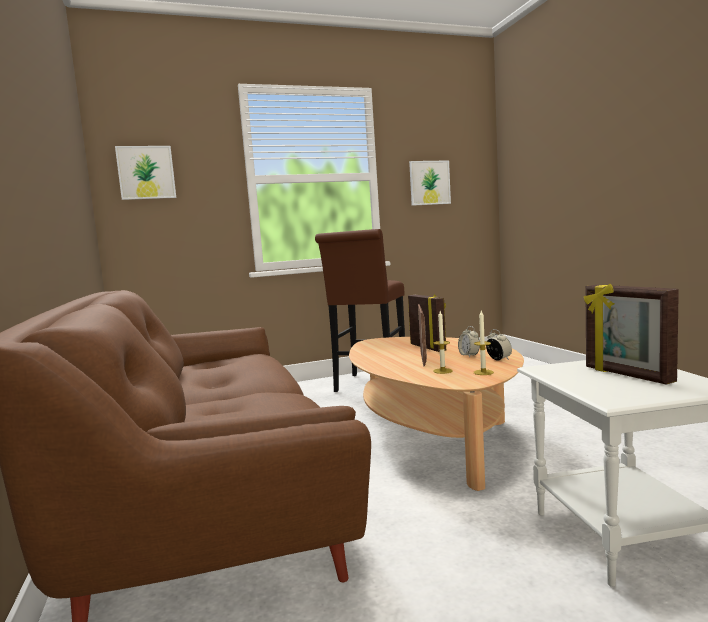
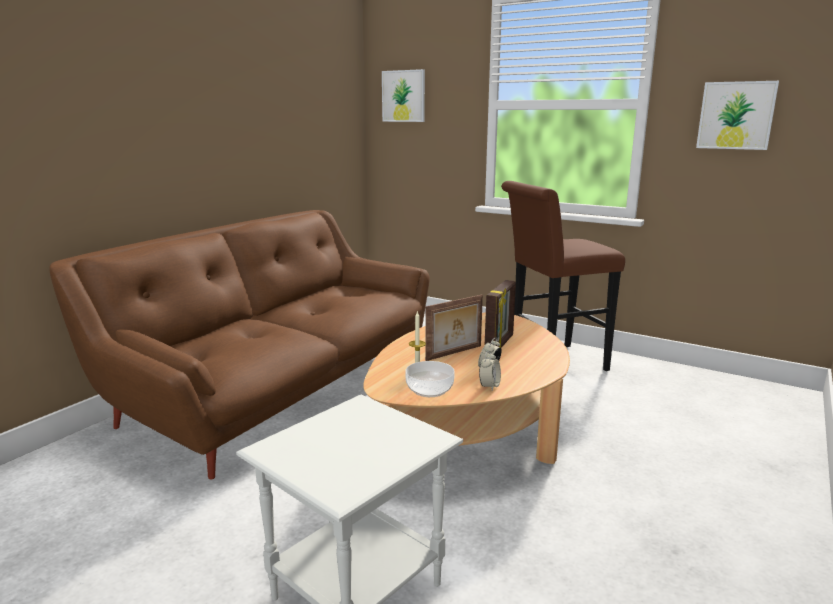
camera: 50 degrees right, 10 degrees up
(483, 372) = (430, 390): candle -> bowl
(627, 375) = (359, 445): picture frame -> none

